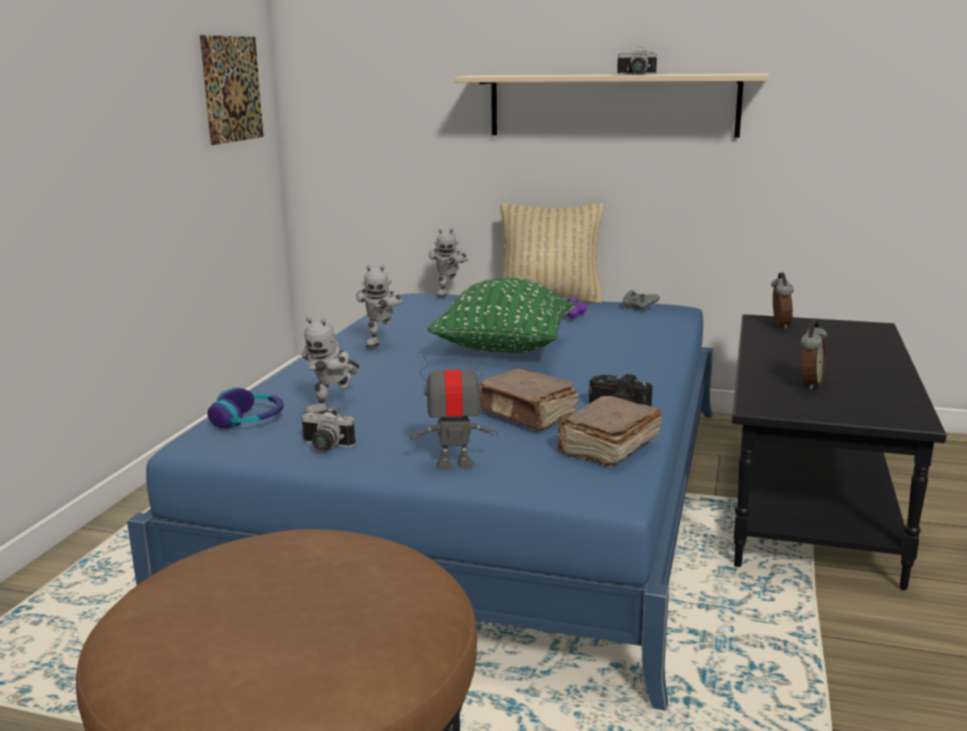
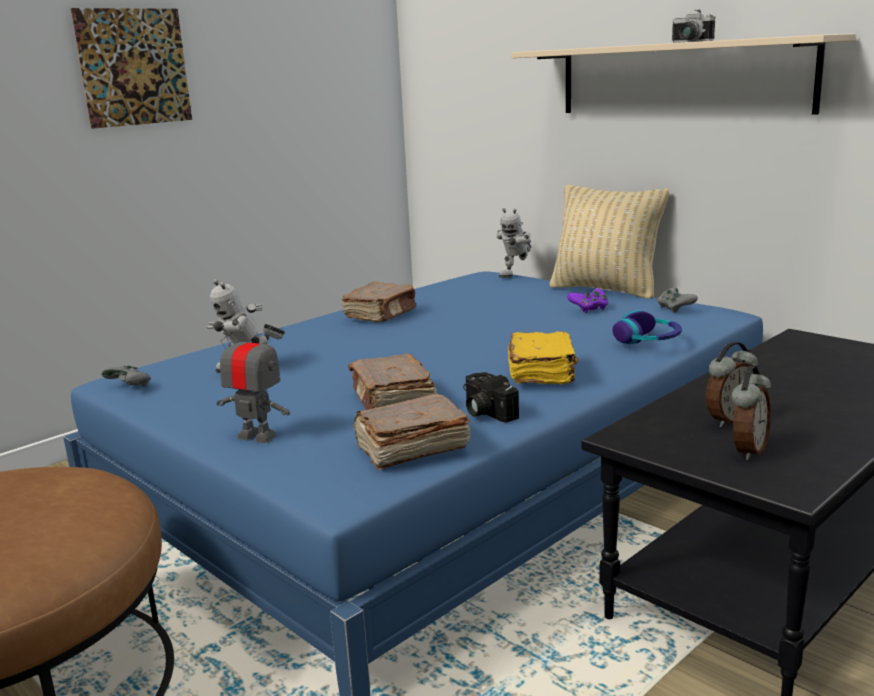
camera: 30 degrees right, 0 degrees up
(230, 446) = (130, 387): none -> grey game controller
(232, 89) = (335, 71): picture -> picture (134, 67)
(248, 420) = (178, 367): headphones -> headphones (648, 340)
(324, 447) = (190, 401): camera -> none
(381, 343) = (381, 315): toy robot -> brown book
(503, 350) = (473, 336): green pillow -> none
(612, 373) = (542, 373): none -> yellow book
(779, 325) = (810, 347): alarm clock -> alarm clock (747, 451)

